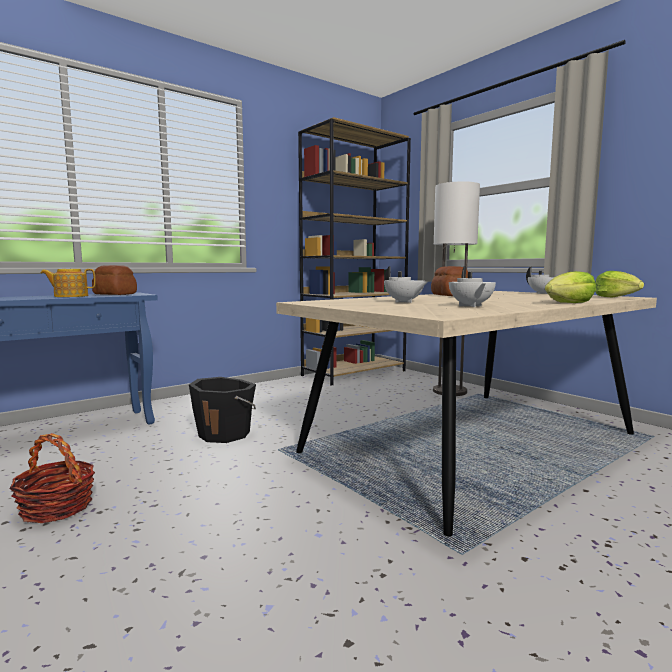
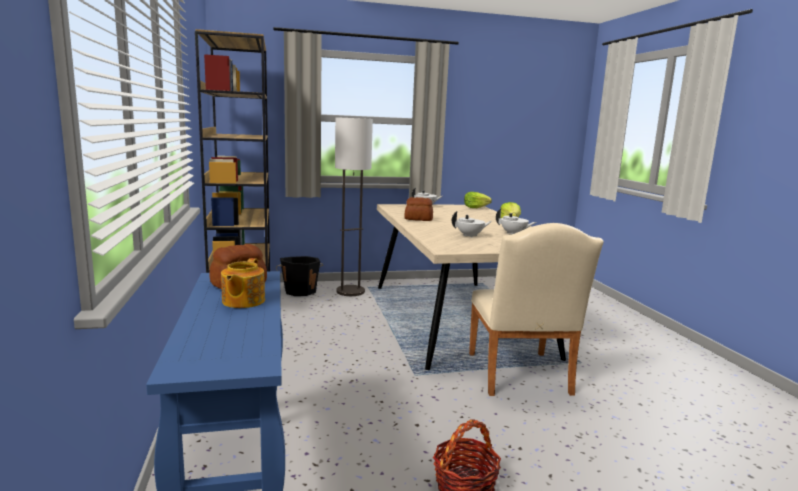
camera: 65 degrees left, 5 degrees up
(225, 433) = (354, 389): black bucket -> black bucket (300, 291)
(337, 506) = (520, 377): none -> beige chair

